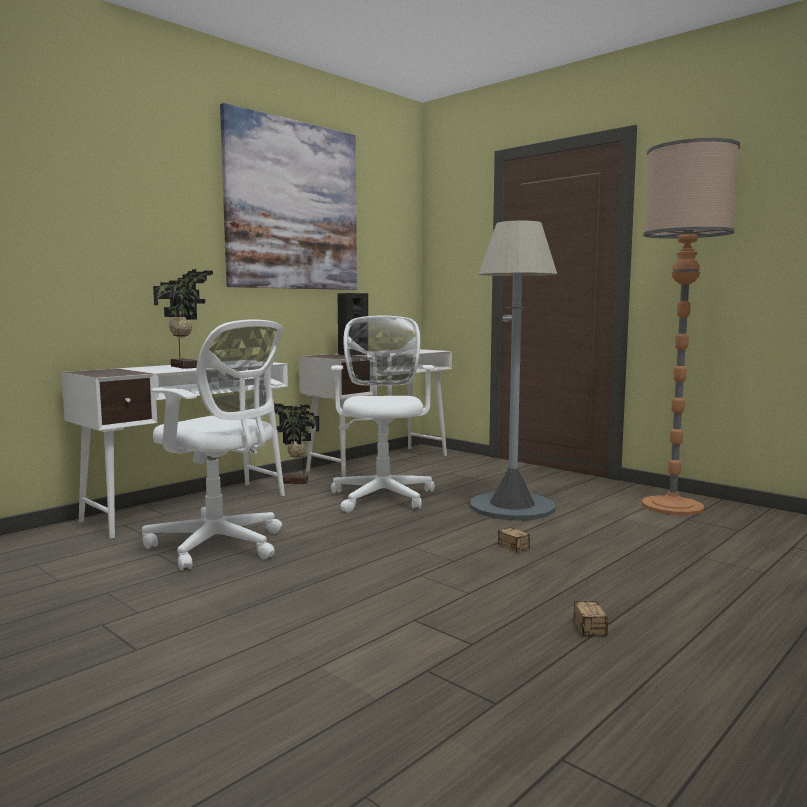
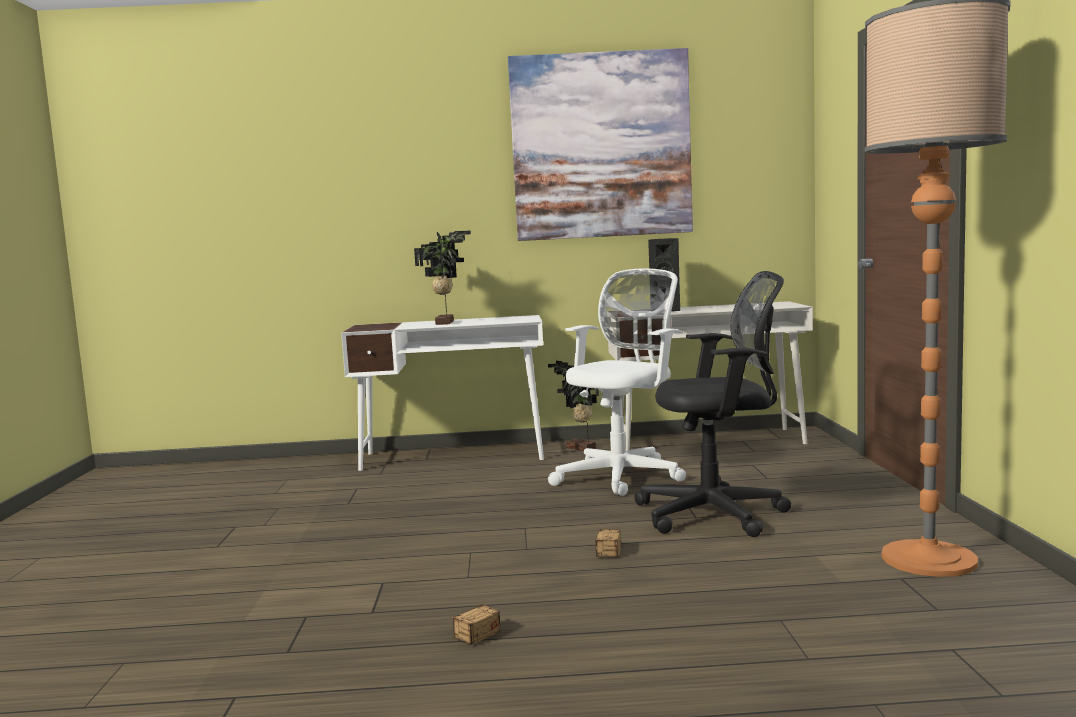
camera: 45 degrees right, 0 degrees up
(220, 546) = (403, 492): white office chair -> none
(512, 507) = (718, 514): grey floor lamp -> black office chair

